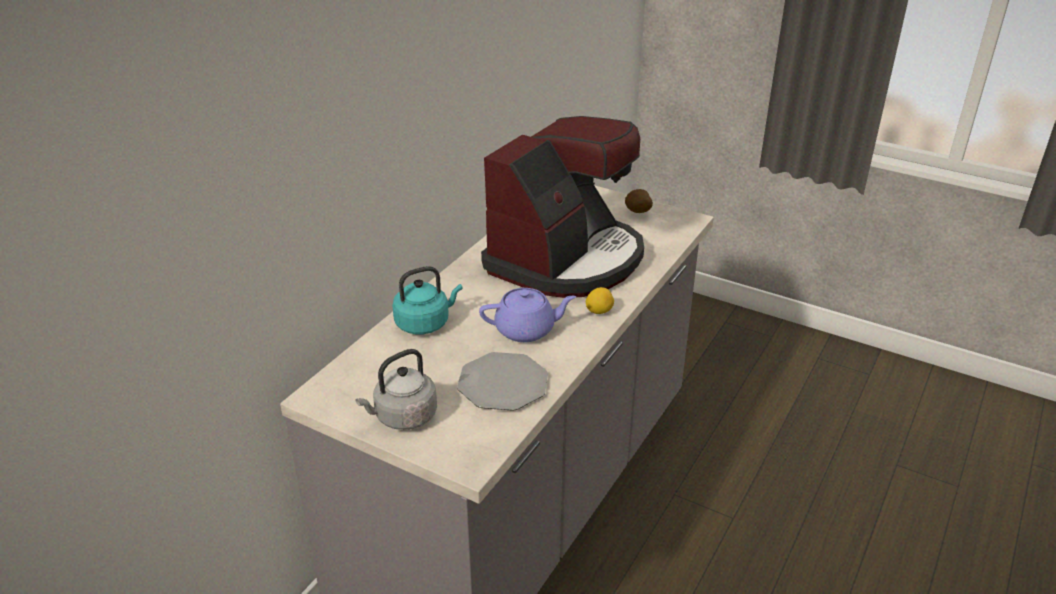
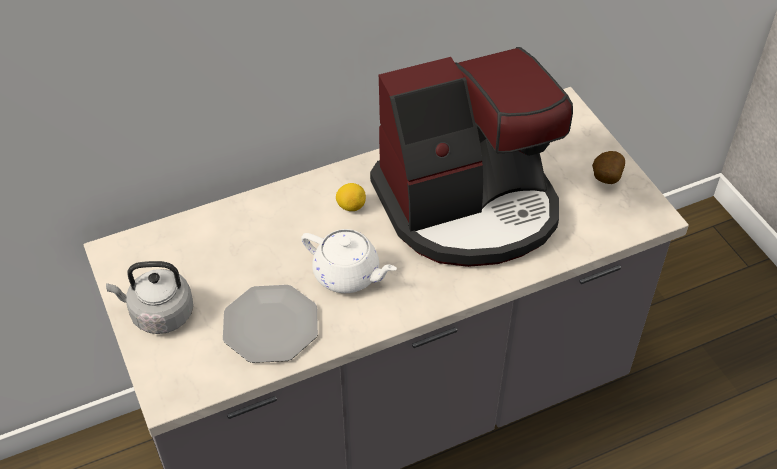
camera: 35 degrees right, 15 degrees up
(425, 323) = (268, 218): turquoise kettle -> none
(526, 330) = (348, 275): purple teapot -> white teapot
(599, 311) = (437, 289): lemon -> lemon (351, 206)

